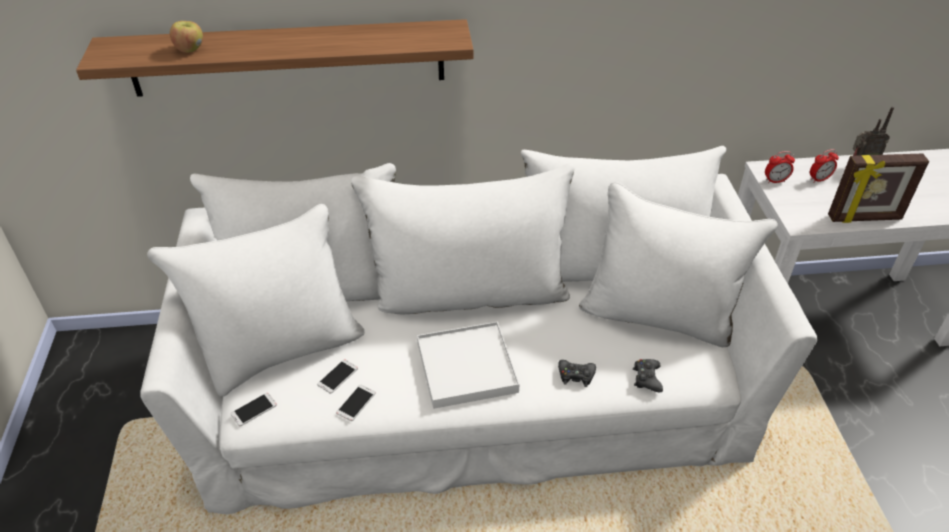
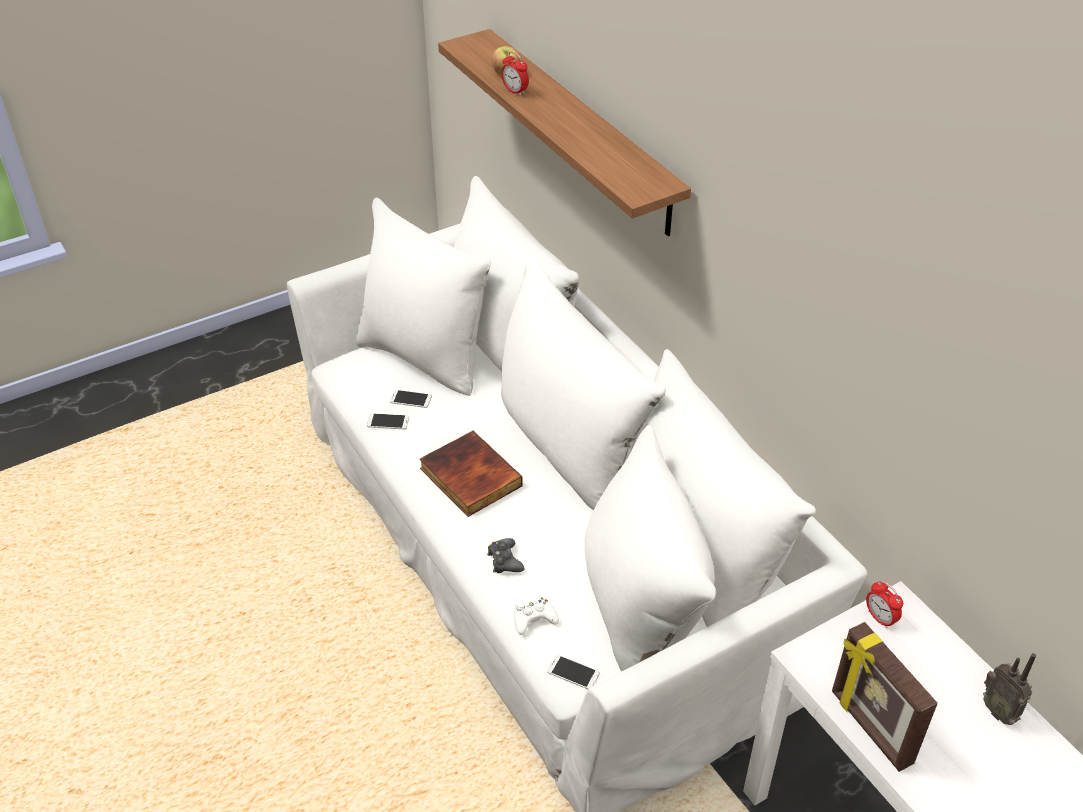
camera: 65 degrees right, 0 degrees up
(254, 409) = (350, 366): phone -> phone (573, 672)
(466, 368) = (468, 477): white tray -> book
(647, 378) = (534, 619): black game controller -> white game controller
(819, 179) = (924, 666): alarm clock -> alarm clock (515, 91)

